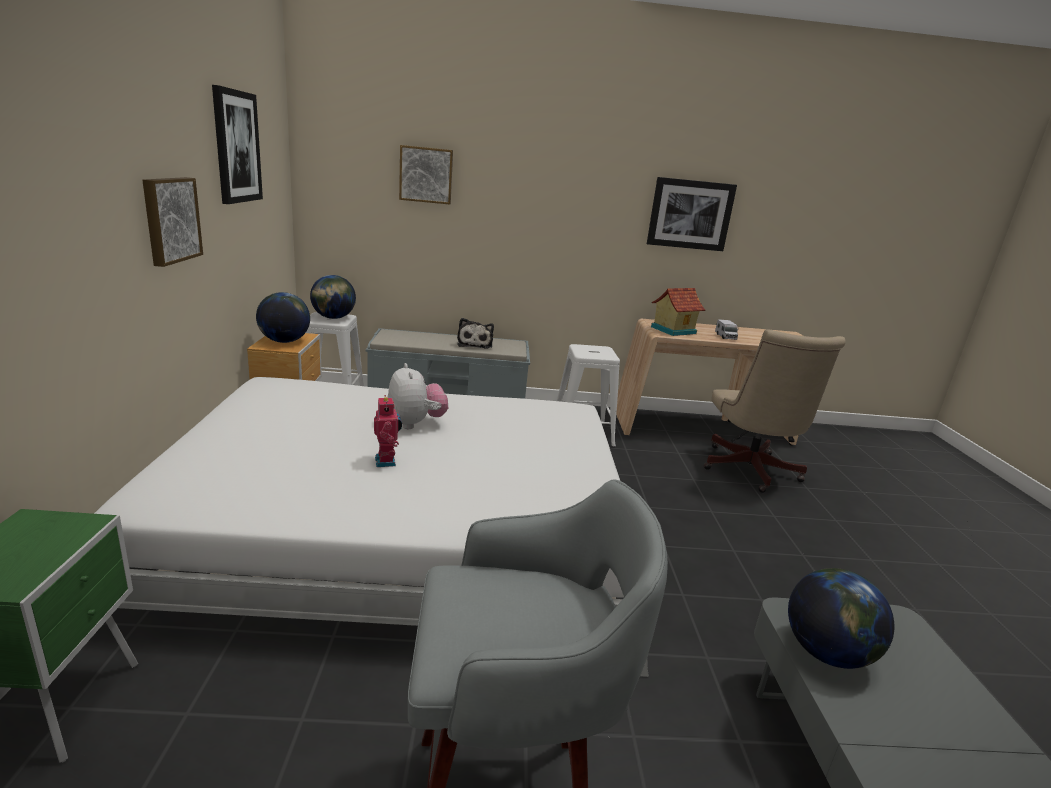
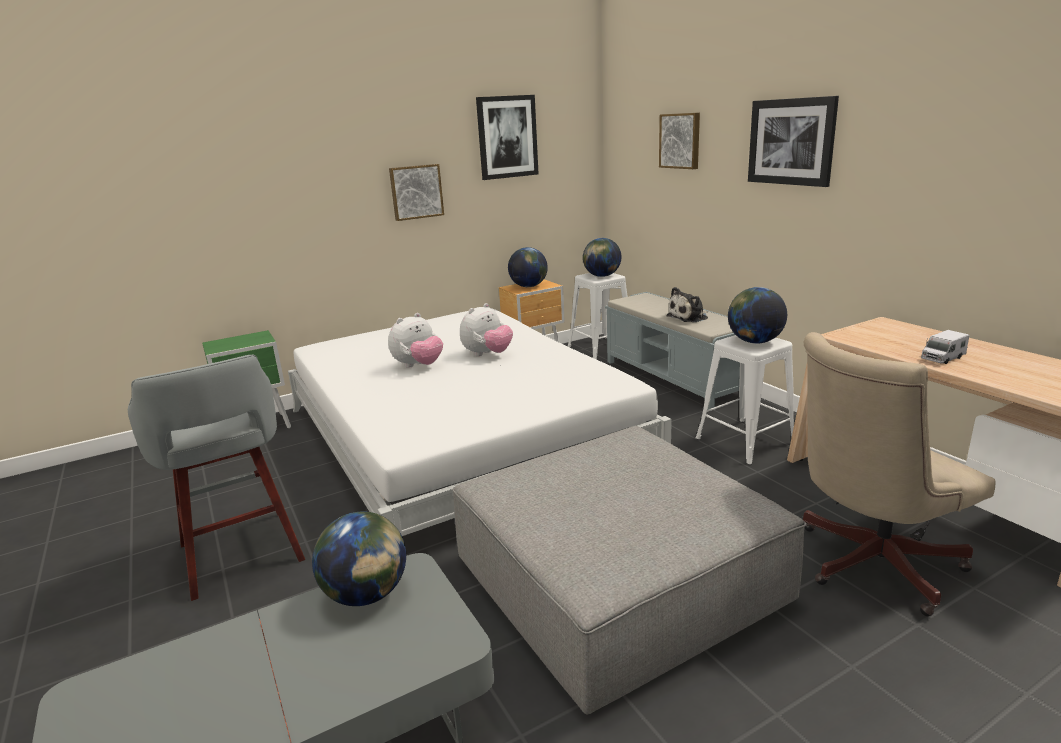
camera: 65 degrees right, 0 degrees up
(387, 461) = (418, 366): toy robot -> plush toy
(595, 351) = (754, 341): none -> globe
(672, 330) = (874, 335): toy house -> none
(690, 214) = (960, 163): picture -> picture (791, 142)
(726, 555) = (617, 582): none -> grey ottoman

